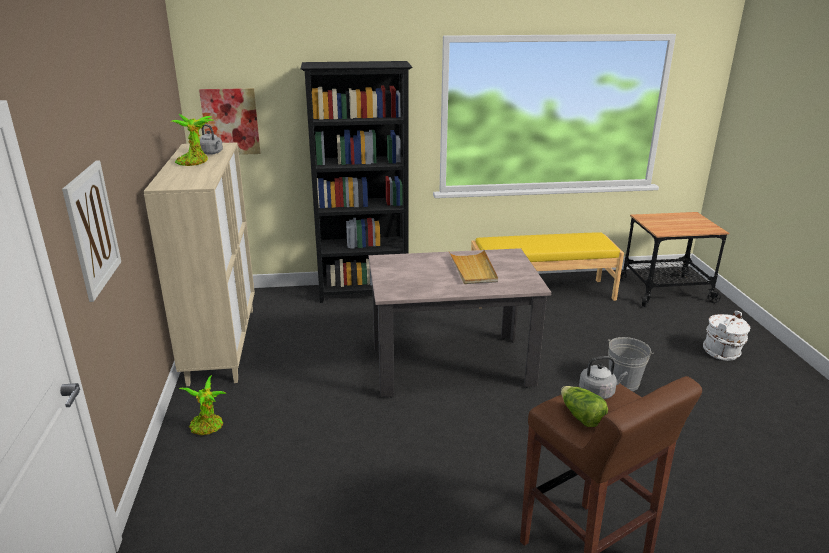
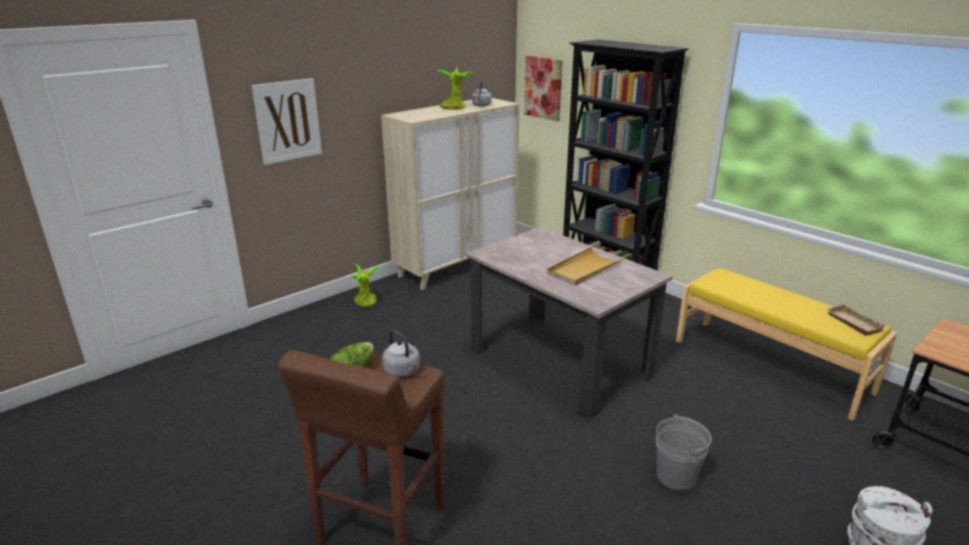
camera: 55 degrees right, 0 degrees up
(589, 238) = (852, 323): none -> beige tray

